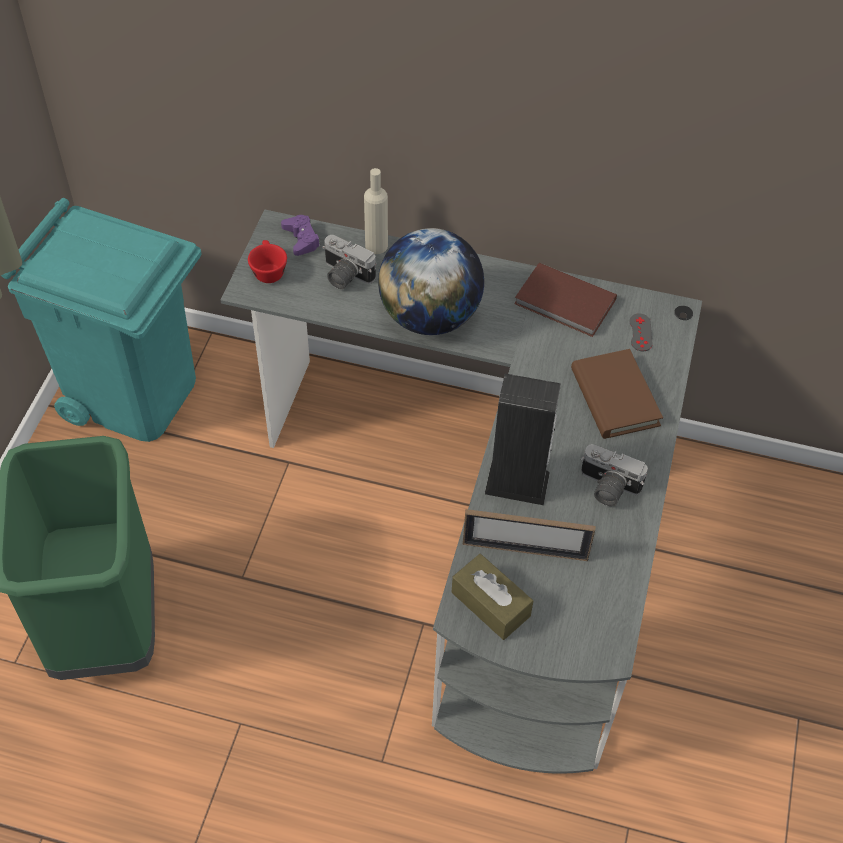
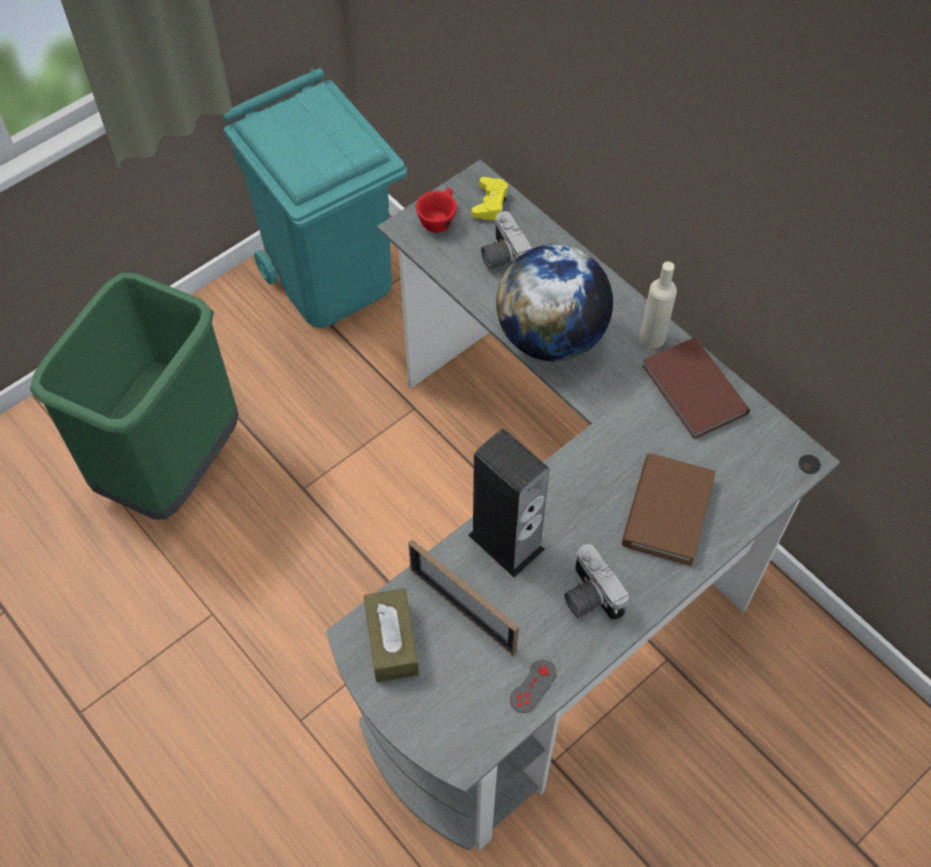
camera: 35 degrees right, 5 degrees up
(301, 239) = (490, 203): purple game controller -> yellow game controller
(376, 245) = (554, 243): beige bottle -> beige bottle (652, 337)
(640, 332) = (747, 461): grey game controller -> grey game controller (533, 686)

